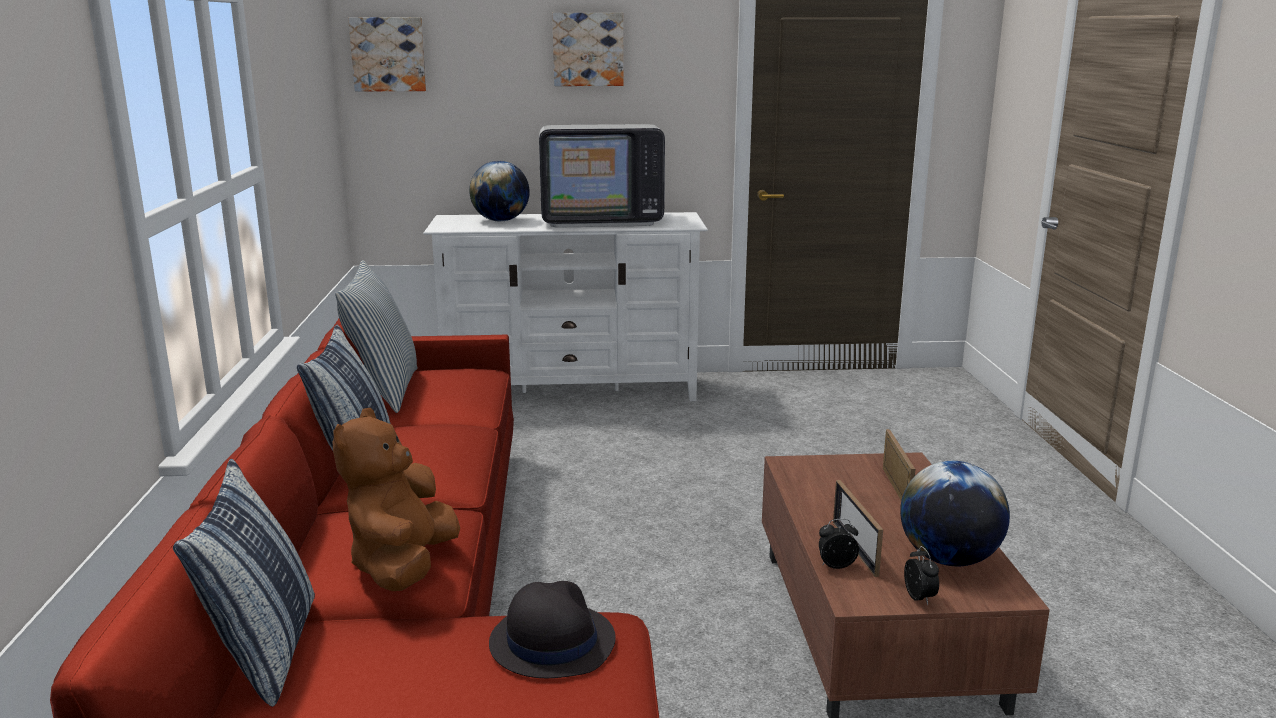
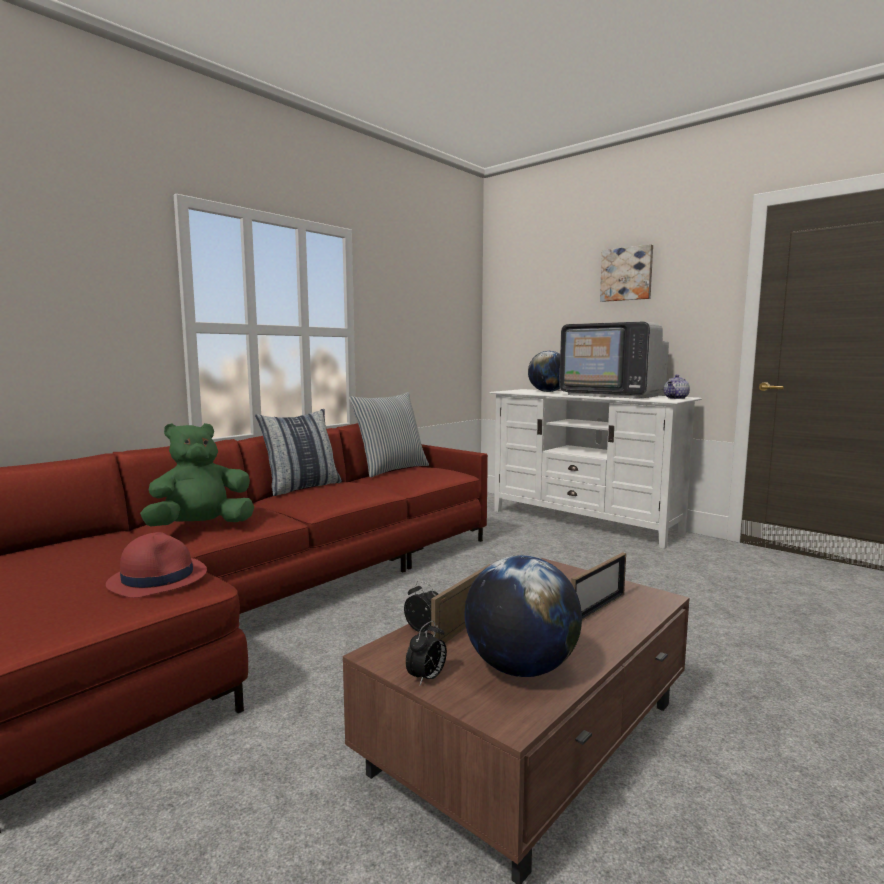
camera: 45 degrees right, 10 degrees down
(265, 651) = (91, 537): pillow -> none
(388, 54) = (508, 288): picture -> none
(403, 566) = (201, 526): brown plush toy -> green plush toy
(551, 641) = (158, 578): black hat -> red hat
(683, 218) = (676, 398): none -> teapot

